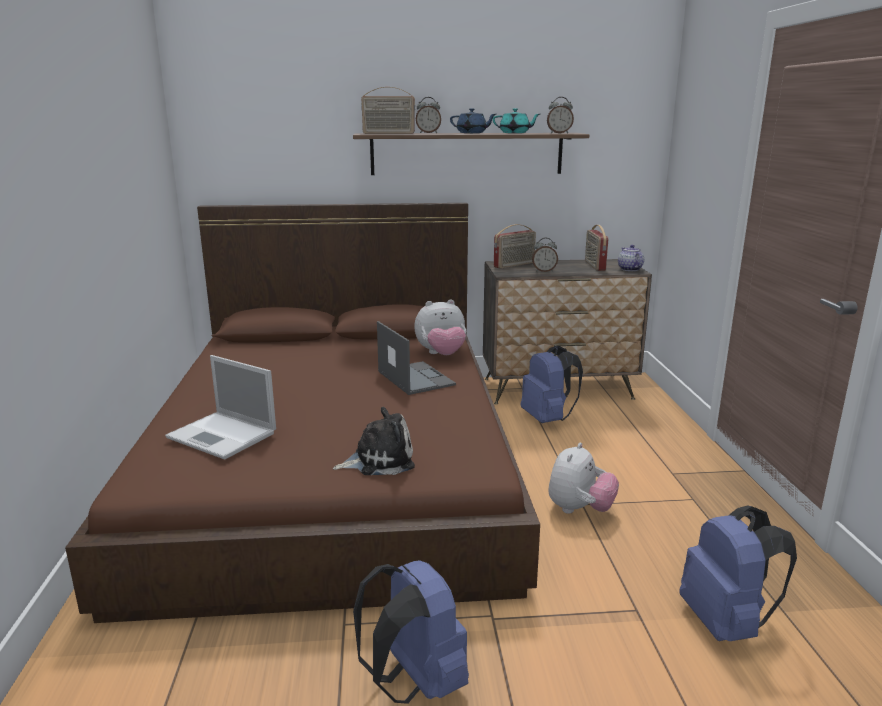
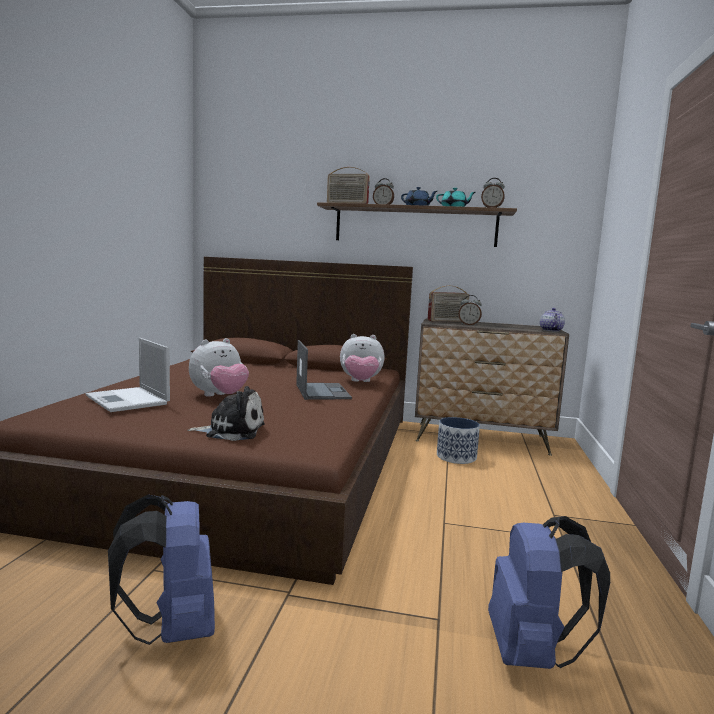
camera: 15 degrees right, 10 degrees down
(548, 419) = (456, 457): blue backpack -> planter
(579, 510) = (438, 526): plush toy -> plush toy (219, 396)
(594, 266) = (520, 327): radio -> none

